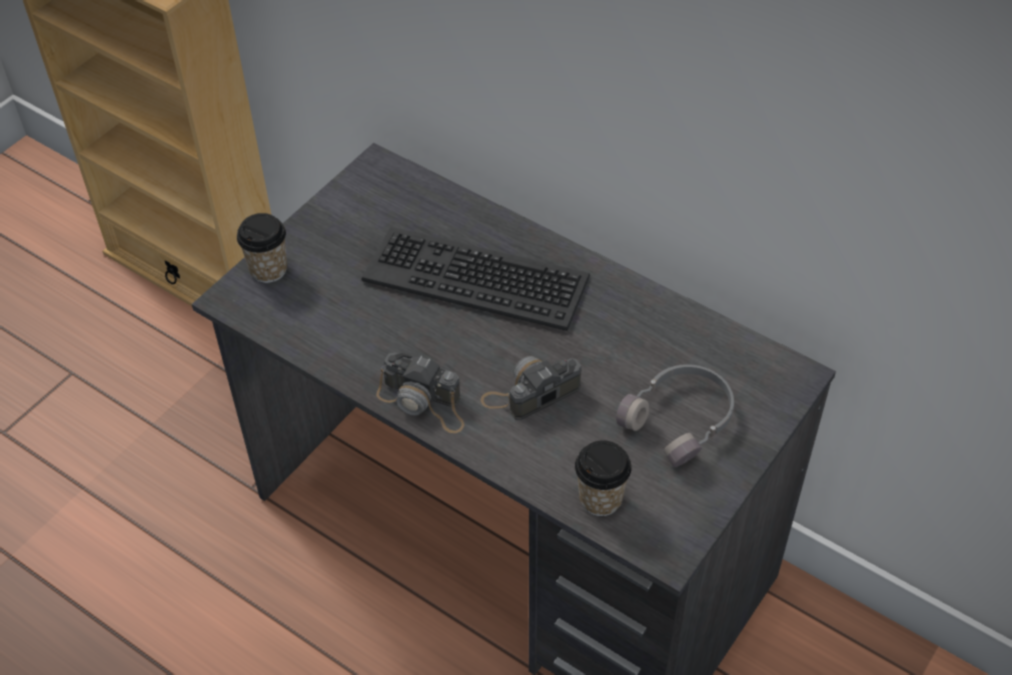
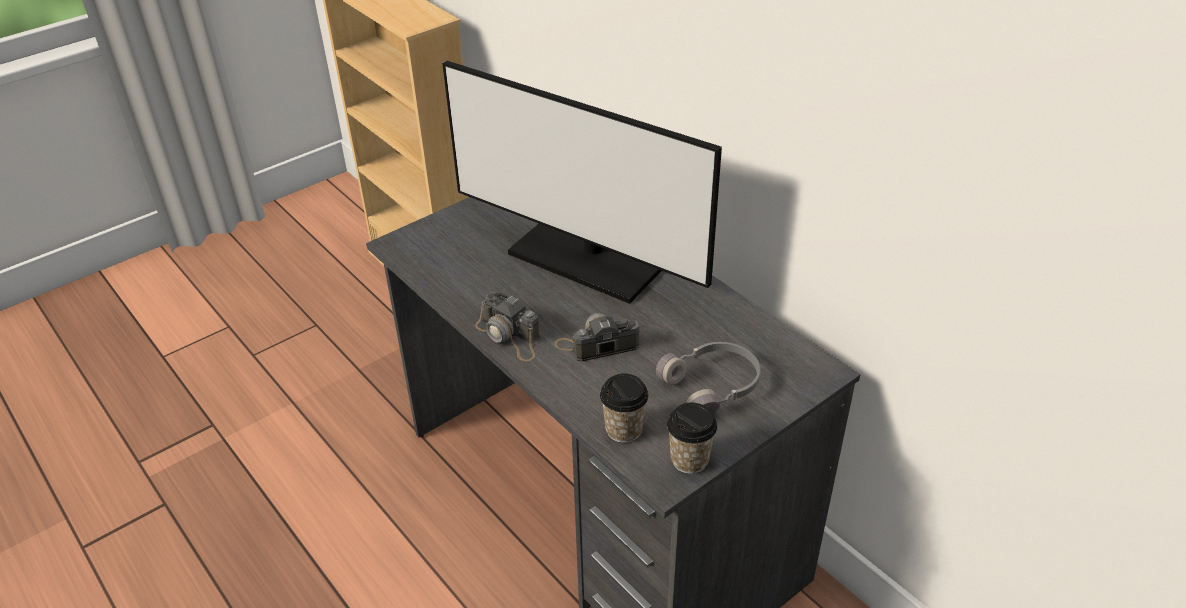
camera: 15 degrees right, 10 degrees down
(268, 269) = (431, 230): cup -> cup (689, 460)
(476, 278) = (586, 260): keyboard -> monitor

